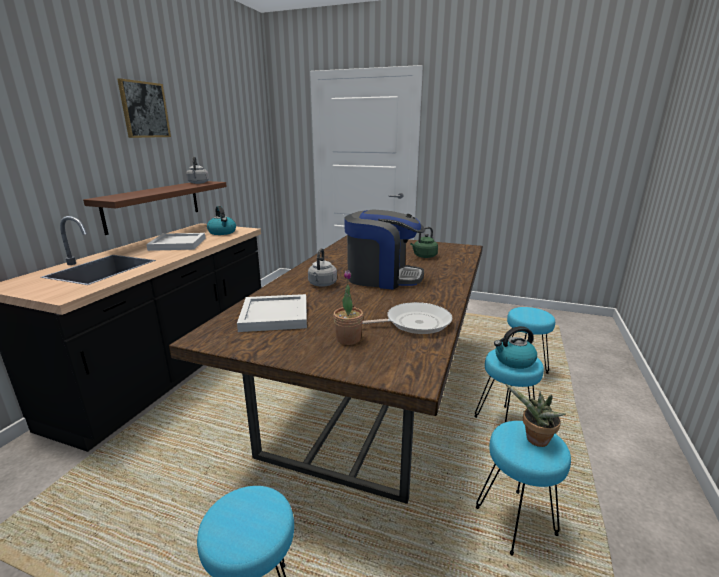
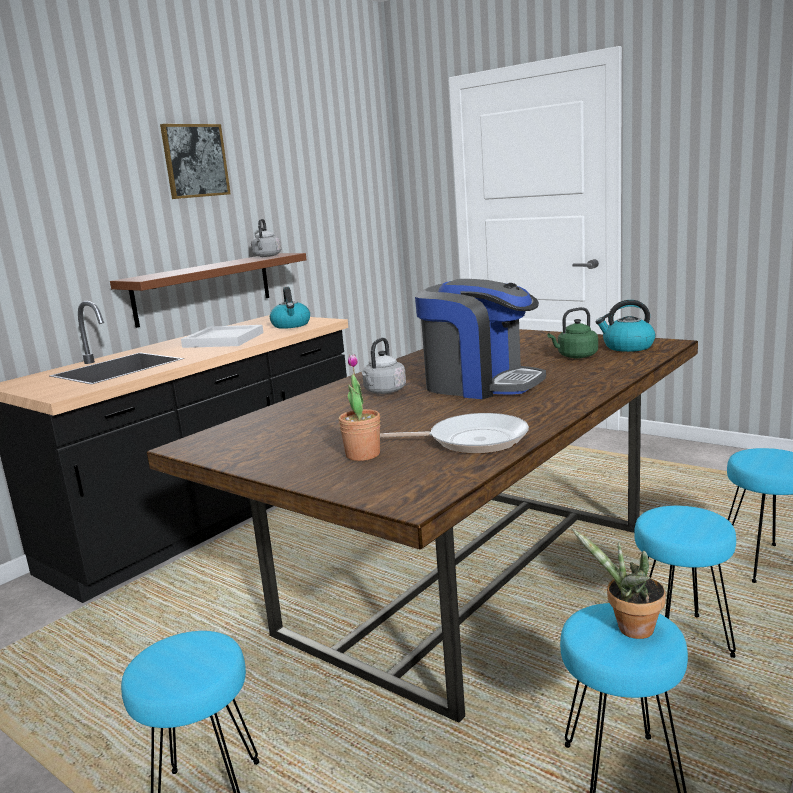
camera: 20 degrees right, 5 degrees down
(276, 315) = (292, 425): white tray -> none
(514, 360) = (680, 524): kettle -> kettle (627, 347)

